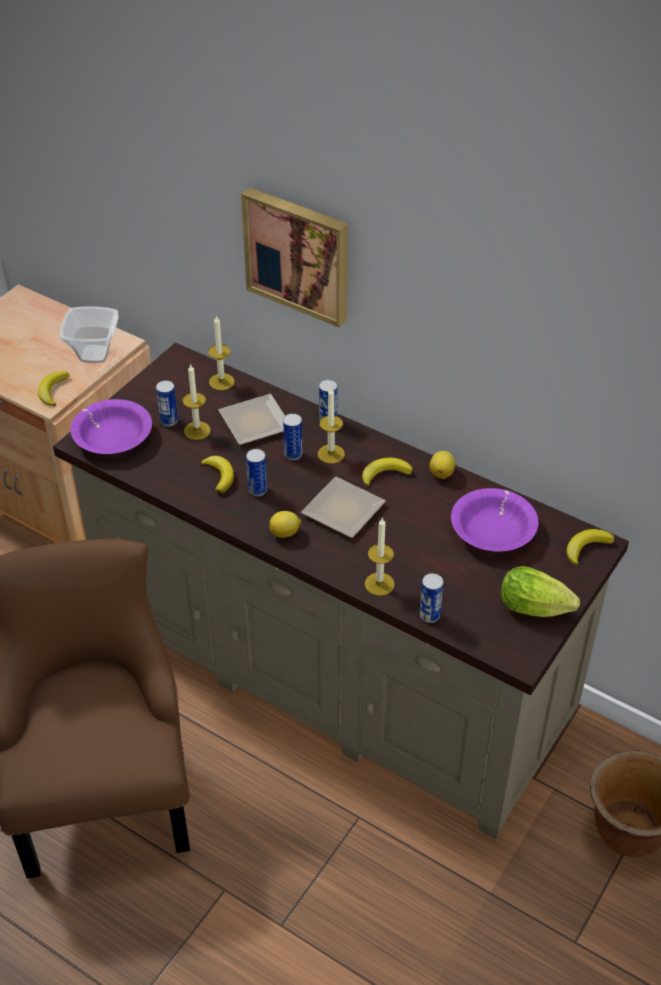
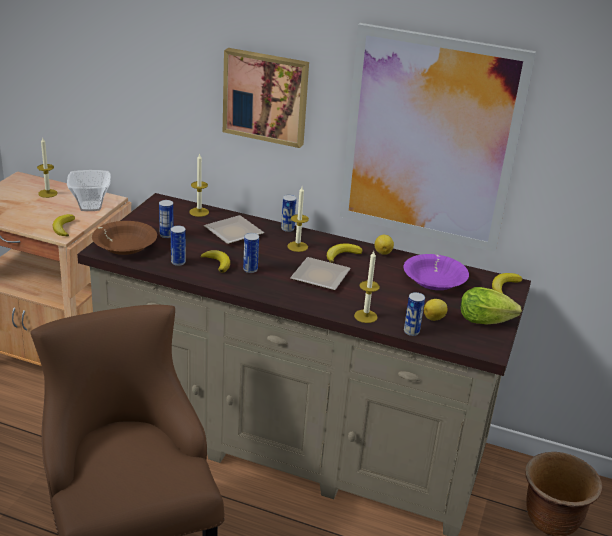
camera: 15 degrees left, 15 degrees down
(113, 437) = (125, 246): purple bowl -> brown bowl
(197, 430) = (190, 239): candle -> candle (48, 193)
(285, 533) = (282, 292): lemon -> lemon (434, 318)
(293, 454) = (269, 248): can -> can (178, 262)
(502, 346) = (430, 139): none -> picture

